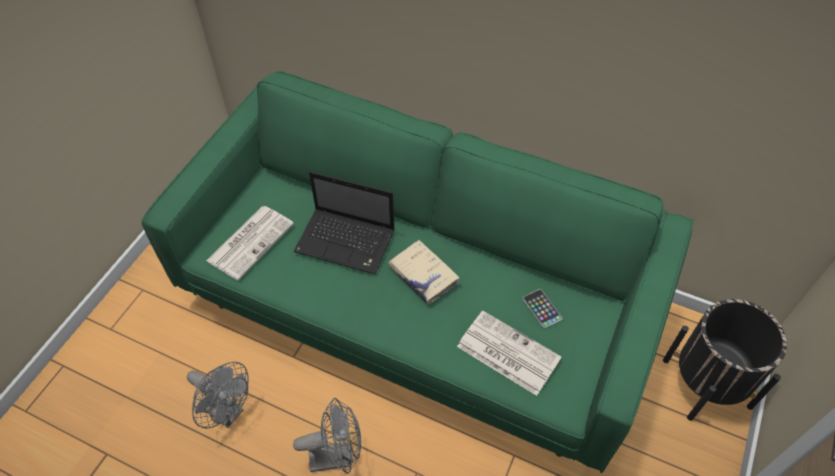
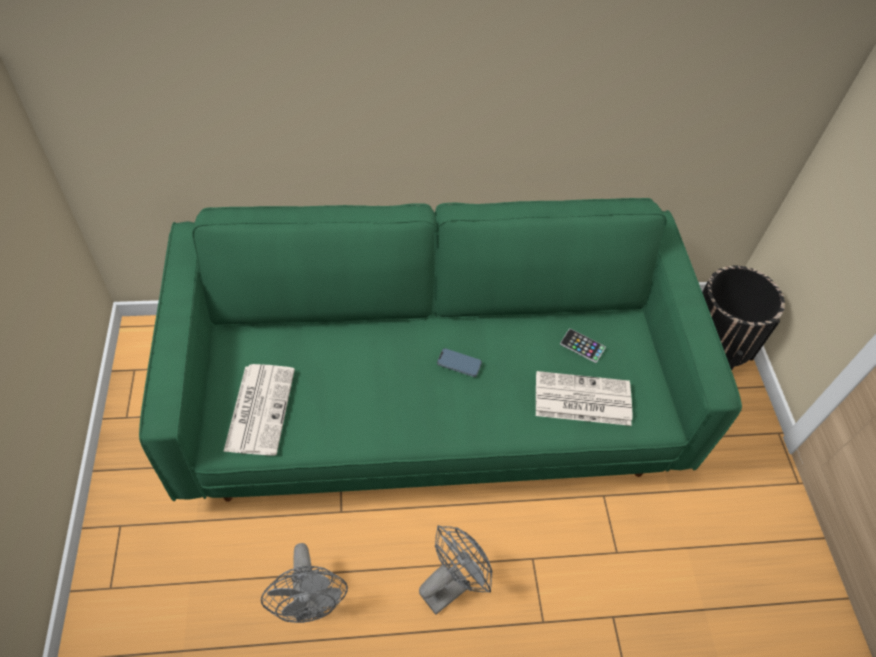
camera: 35 degrees left, 0 degrees up
(227, 412) = (309, 604): grey fan -> grey fan turned 75 degrees clockwise
(347, 242) = (363, 364): laptop -> none
(423, 276) = (459, 364): beige book -> phone

